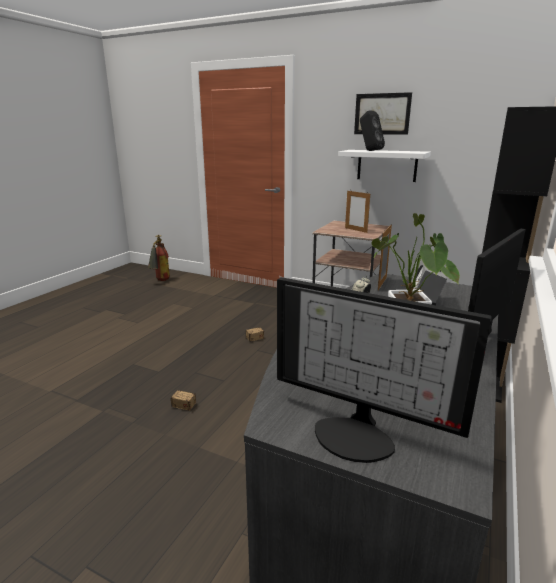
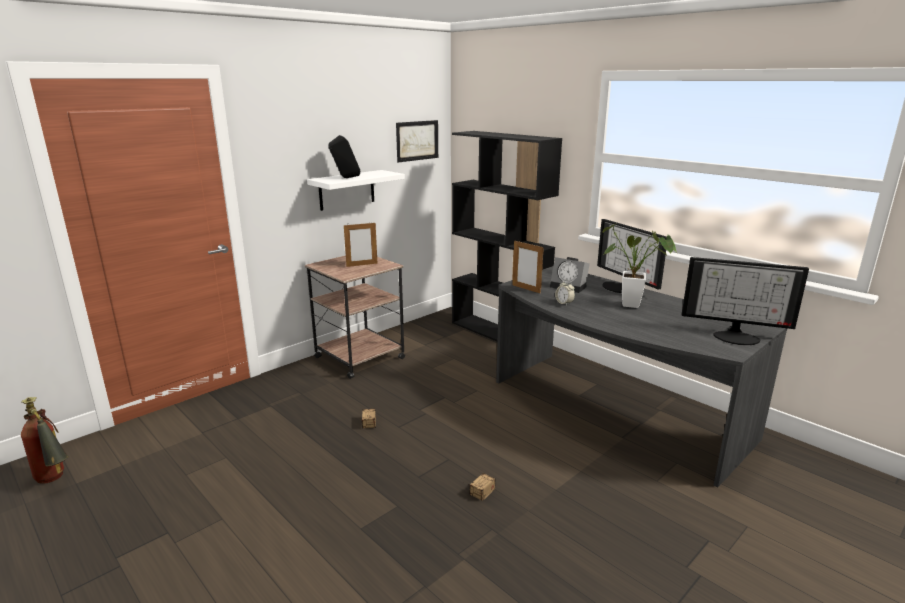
camera: 70 degrees left, 0 degrees up
(357, 434) = (736, 336): monitor -> monitor turned 60 degrees clockwise
(382, 114) = (334, 136): picture -> picture (417, 140)

